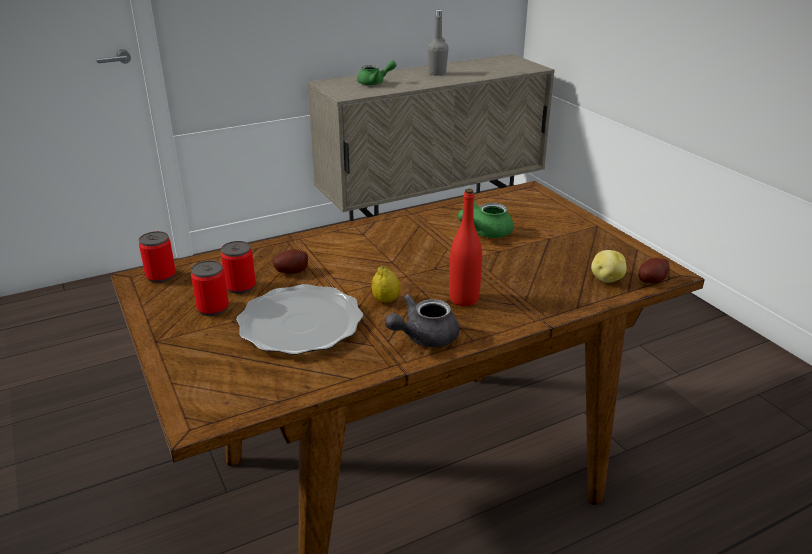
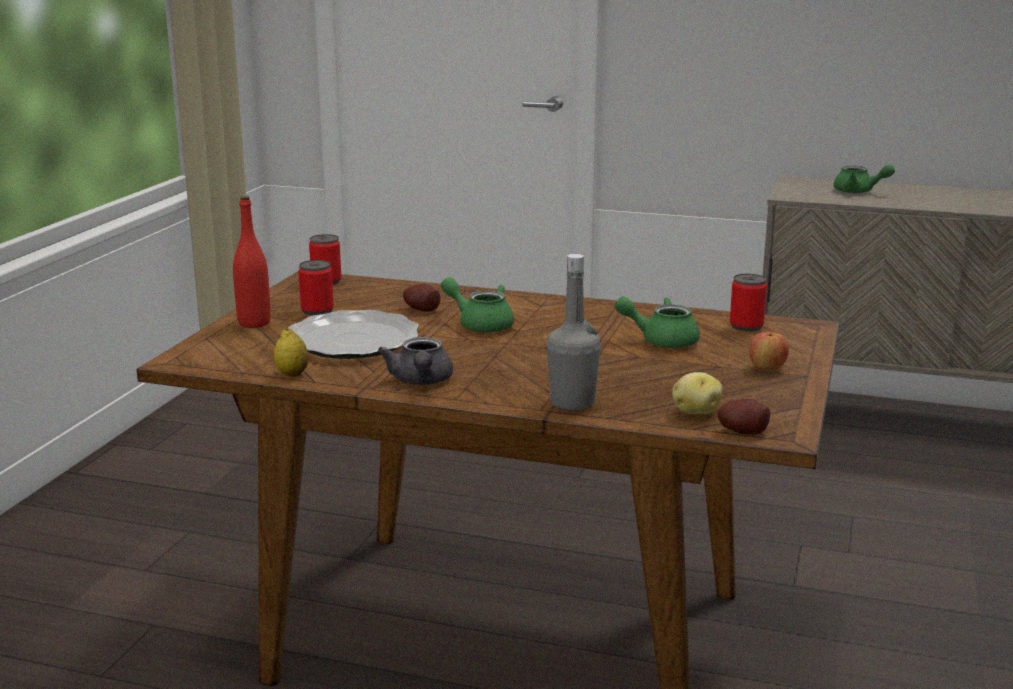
camera: 45 degrees right, 10 degrees down
(241, 287) = (364, 305): can -> can (746, 326)
(358, 267) = (480, 324): none -> green teapot
(386, 300) = (449, 351): lemon -> lemon (292, 374)
(423, 337) = (421, 382): grey teapot -> grey teapot turned 105 degrees counterclockwise
(437, 73) = (971, 198): grey bottle -> grey bottle (572, 403)
(464, 299) = (515, 374): red bottle -> red bottle (254, 323)
(572, 229) = (767, 368): none -> apple

